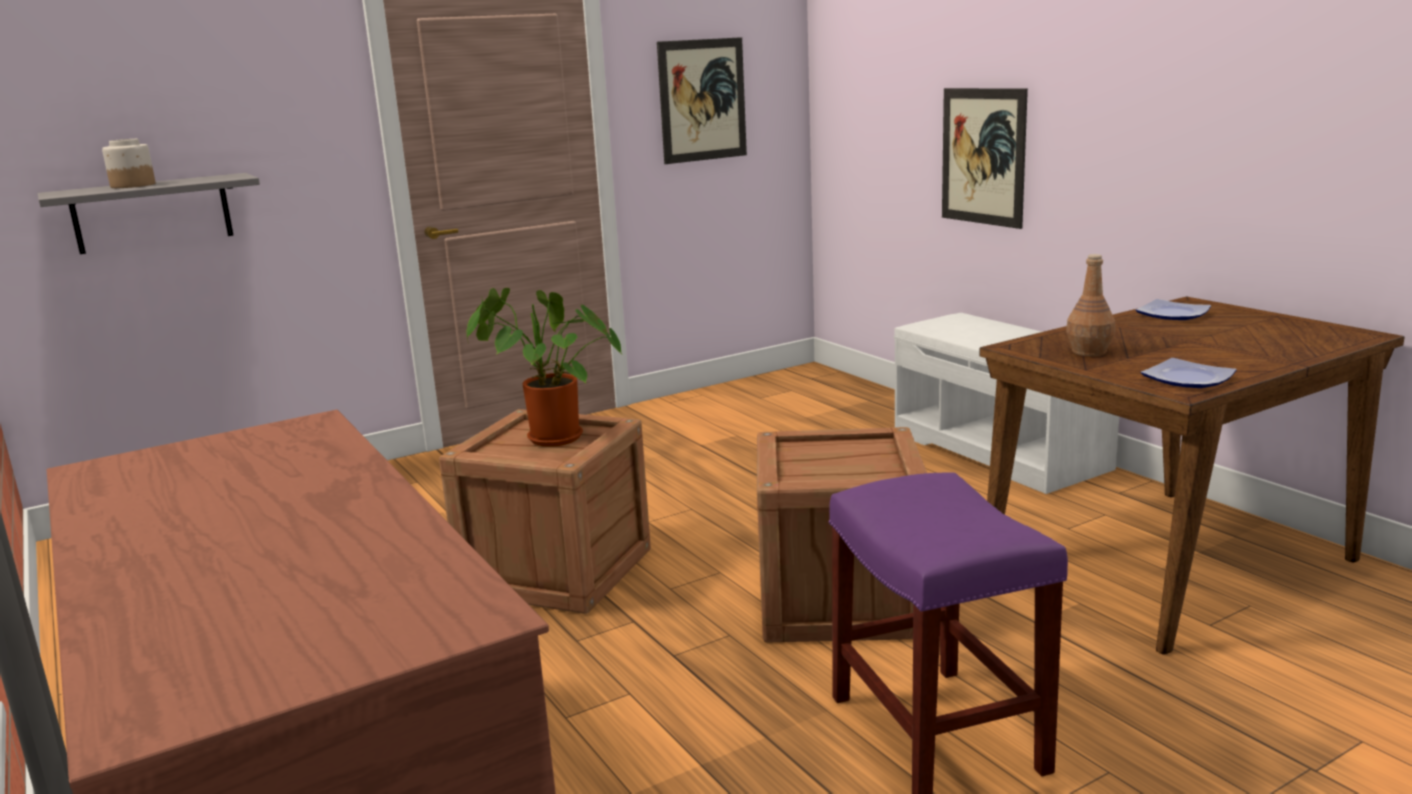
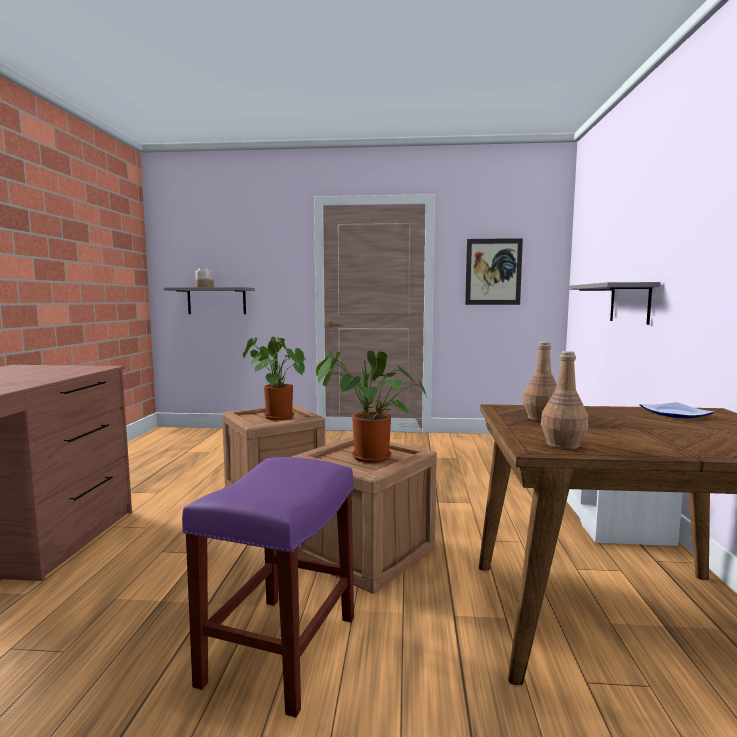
camera: 35 degrees right, 10 degrees down
(844, 461) = (366, 458): none -> potted plant
(983, 156) = (630, 303): picture -> grey shelf
(1188, 380) = (562, 445): plate -> brown bottle

